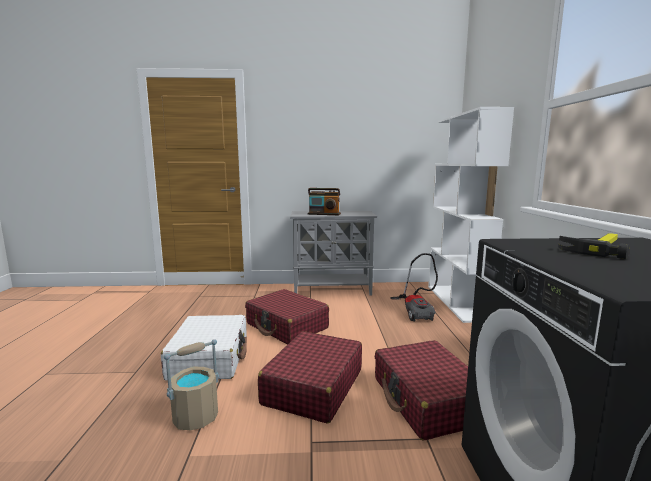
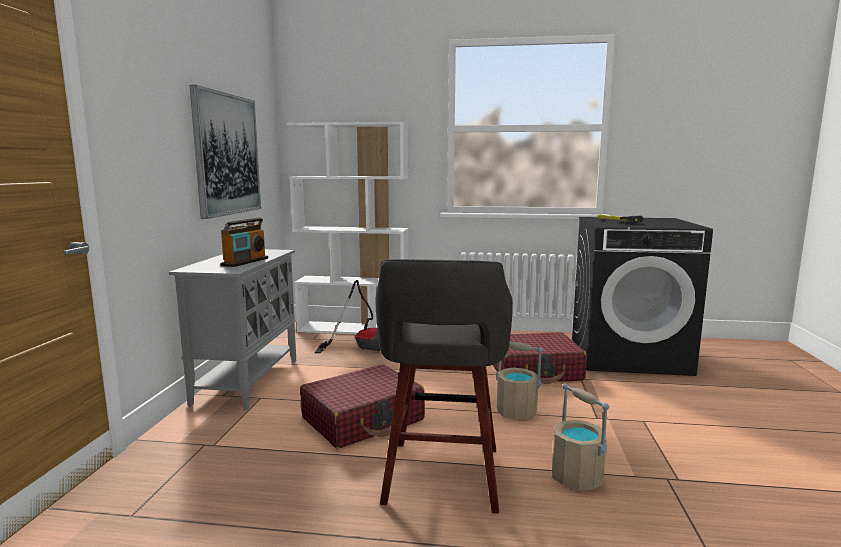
camera: 80 degrees left, 0 degrees up
(210, 358) = (442, 477): white suitcase -> grey stool
(313, 387) = (516, 412): red suitcase -> beige bucket
(368, 148) = (227, 154): none -> picture

